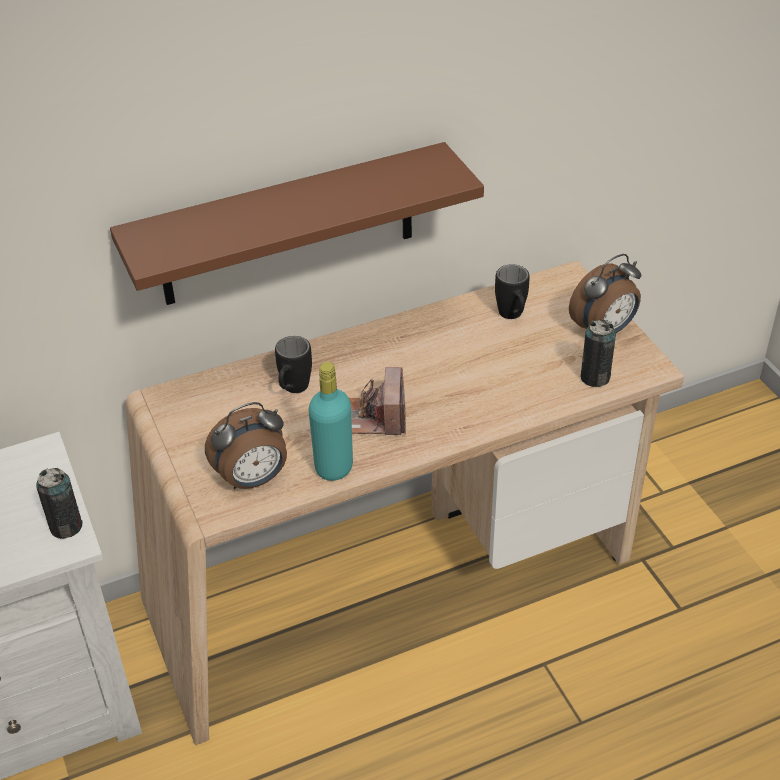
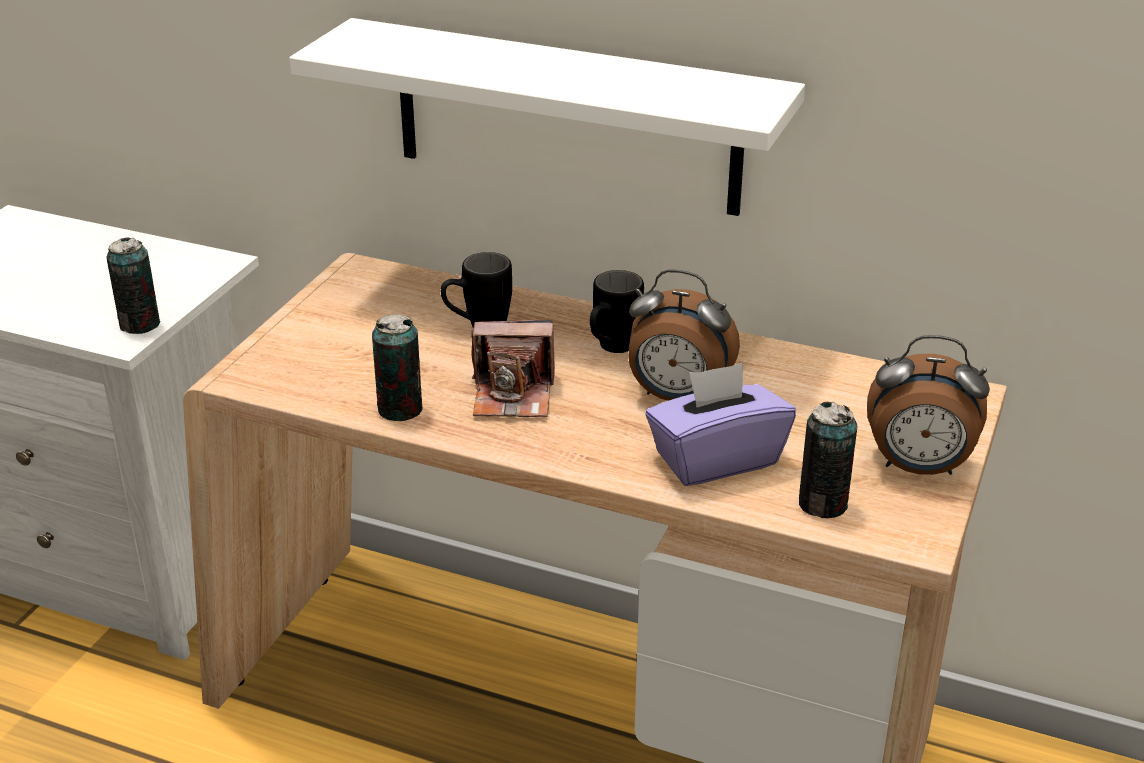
camera: 45 degrees right, 10 degrees down
(253, 479) = (316, 374): alarm clock -> alarm clock (677, 397)
(288, 226) = (566, 117): brown shelf -> white shelf
(334, 467) = (400, 409): turquoise bottle -> can
(376, 418) = (513, 395): camera -> camera turned 135 degrees counterclockwise
(512, 317) = (822, 393): black mug -> black mug (611, 349)
(520, 386) = (716, 459): none -> purple tissue box

